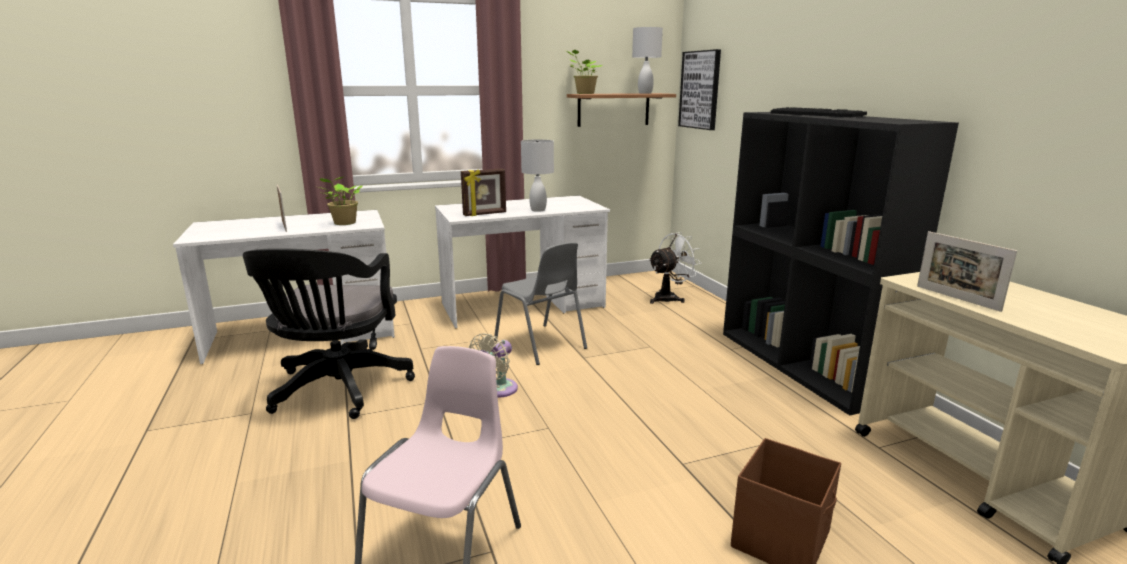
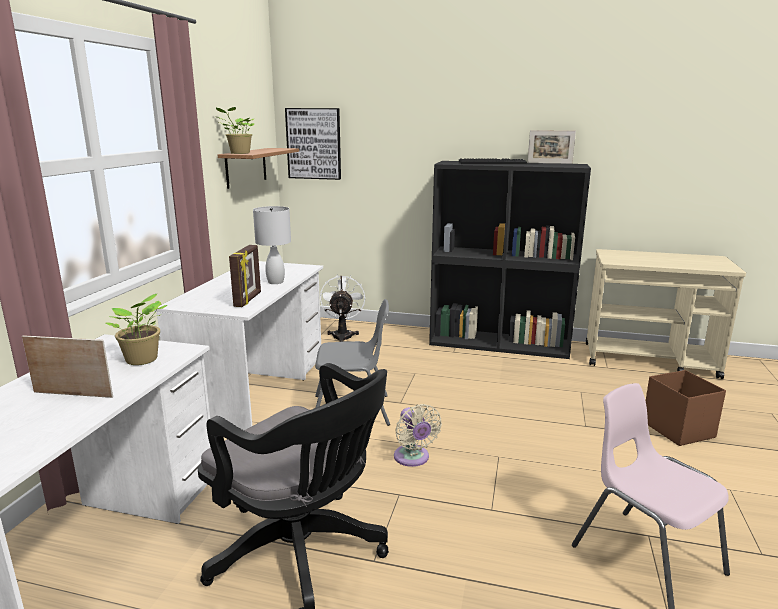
camera: 55 degrees left, 0 degrees up
(644, 93) = (274, 149): white table lamp -> none
(957, 298) = (648, 264): picture frame -> picture frame (549, 163)

